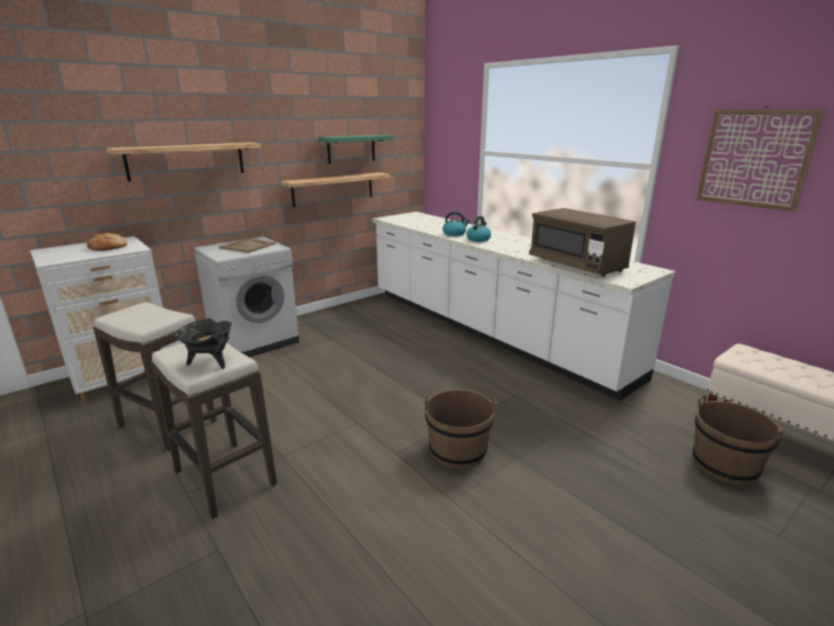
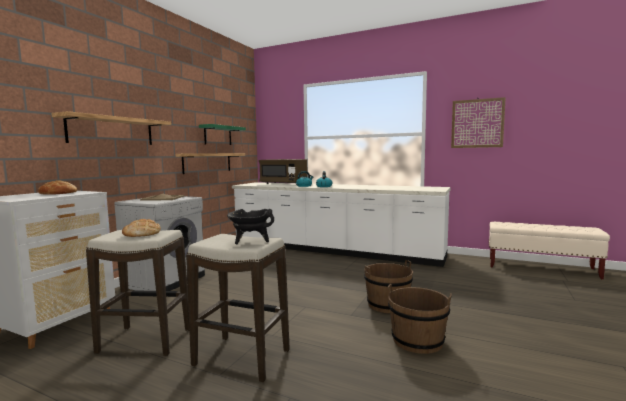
camera: 25 degrees left, 15 degrees down
(147, 317) = (142, 233): none -> bread
(576, 265) = (400, 188): brown microwave -> brown microwave (283, 184)
(724, 465) = (521, 281): brown bucket -> brown bucket (417, 341)

